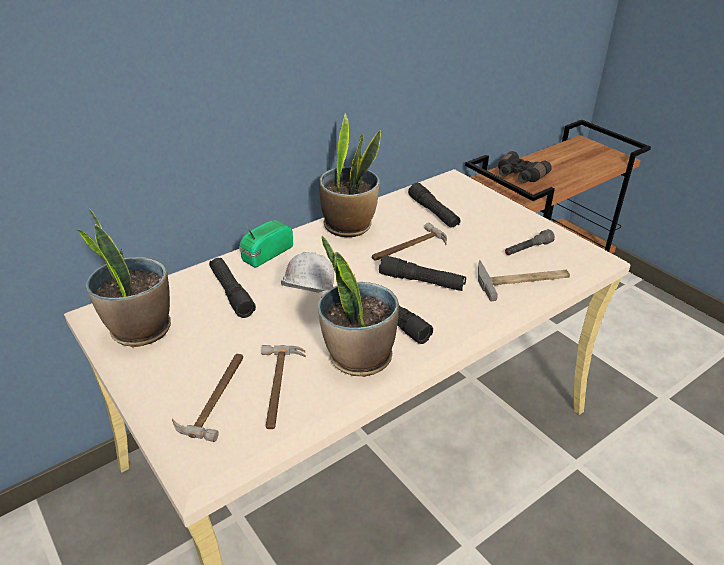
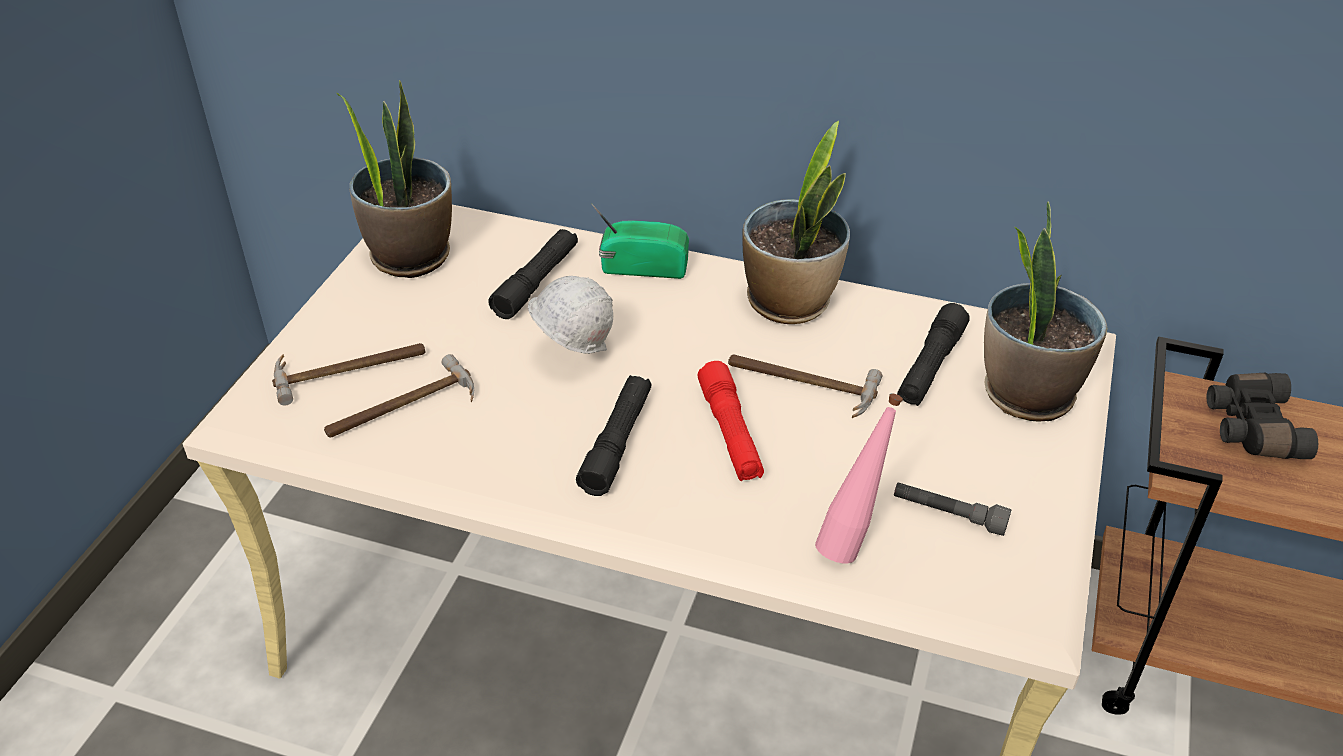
camera: 55 degrees right, 5 degrees up
(358, 357) = (509, 447): potted plant -> potted plant (1026, 393)
(421, 281) = (730, 433): black flashlight -> red flashlight
(523, 280) = (851, 541): hammer -> pink bottle

